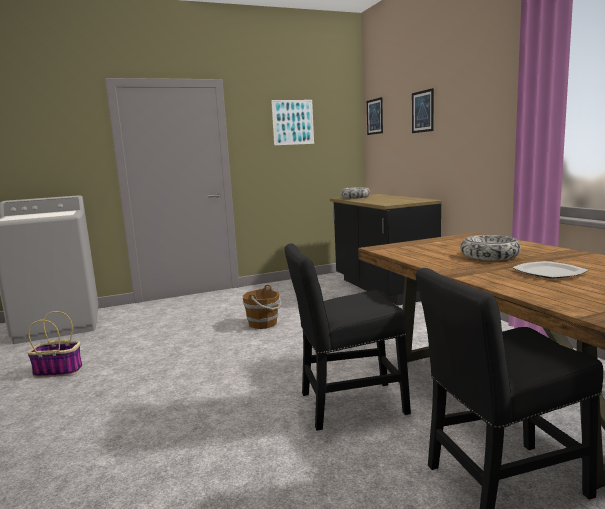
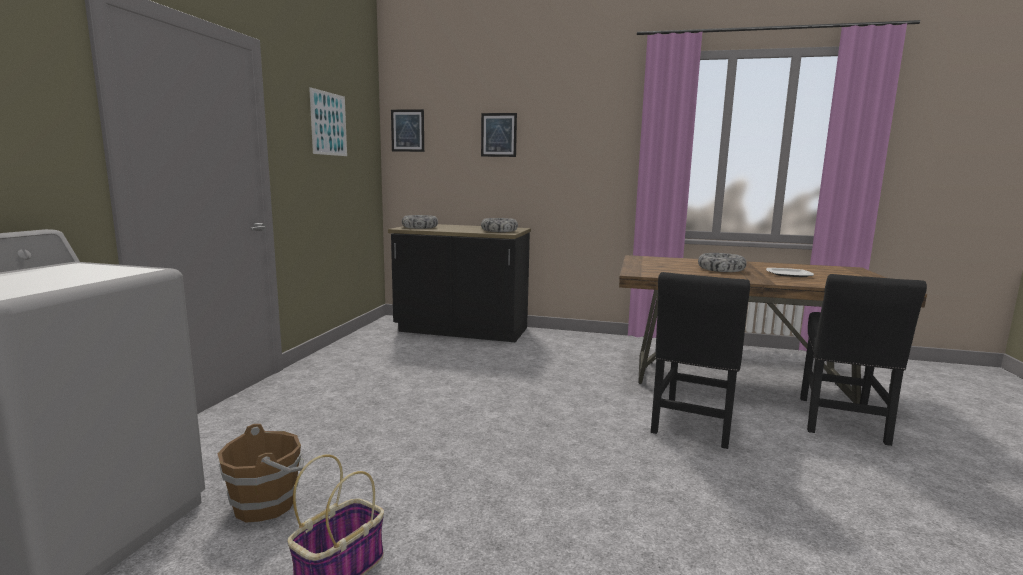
camera: 55 degrees left, 0 degrees up
(263, 324) = (446, 396): brown bucket -> brown bucket (267, 504)
(393, 202) = (499, 231): none -> bowl

